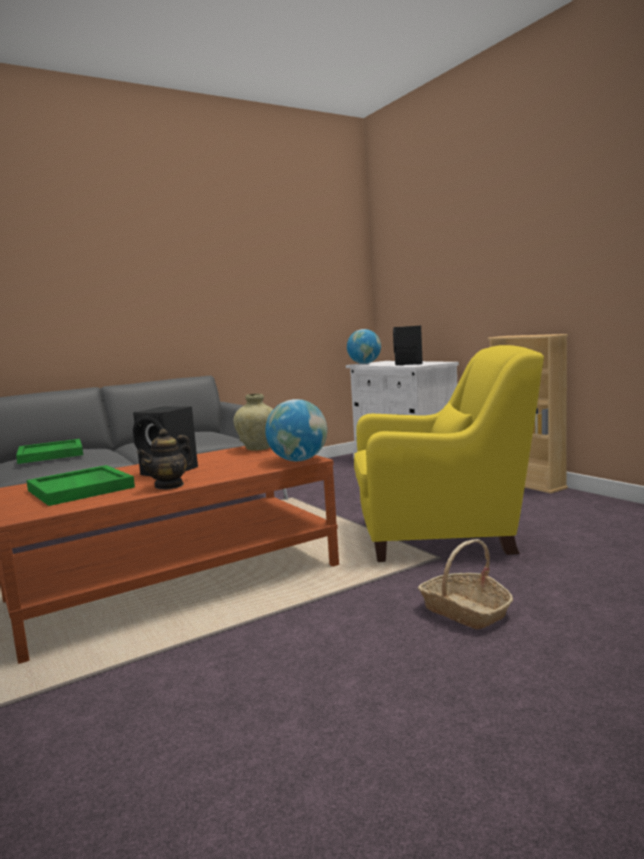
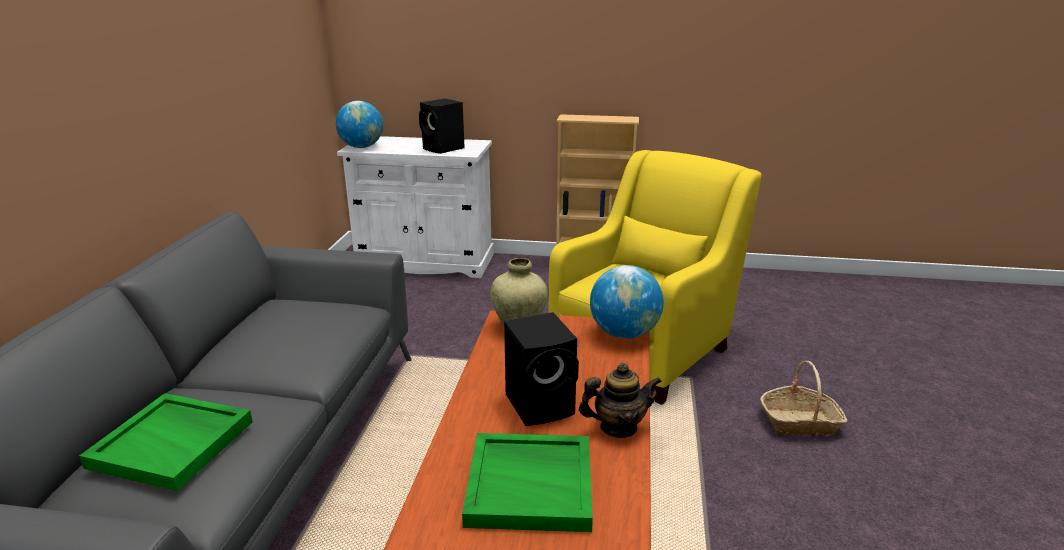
camera: 50 degrees left, 15 degrees up
(169, 485) = (618, 427): teapot -> teapot turned 90 degrees counterclockwise

